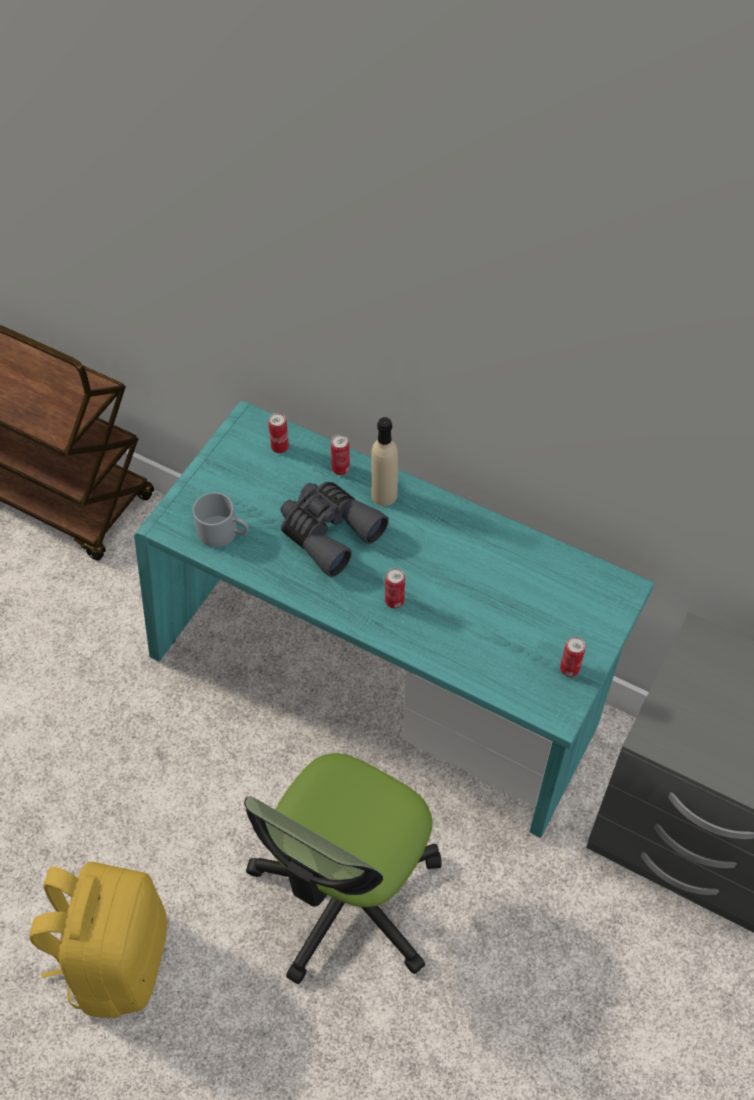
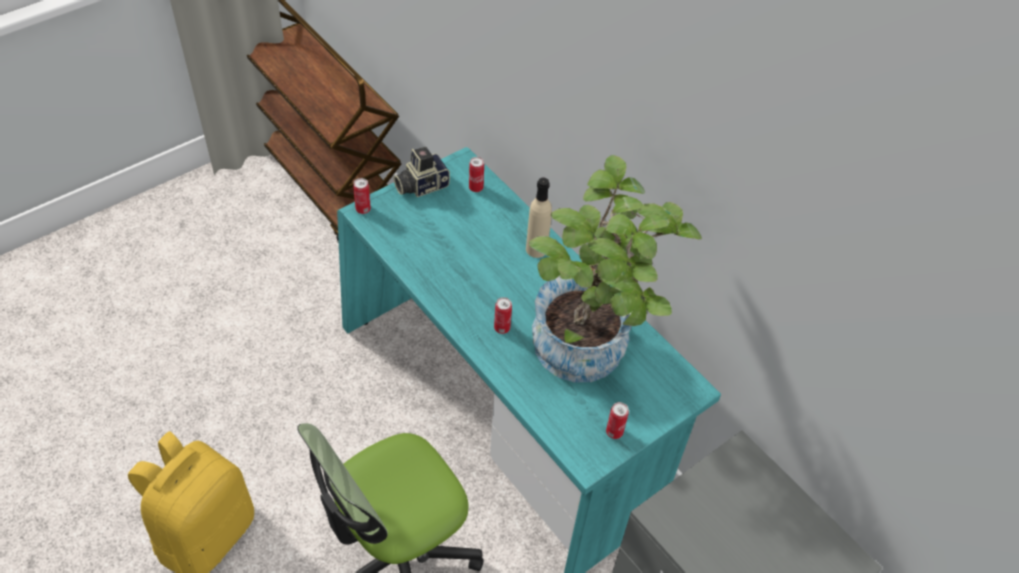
camera: 20 degrees right, 5 degrees down
(216, 467) = (421, 185): none -> camera
(224, 532) = (401, 231): grey mug -> none
(328, 532) = (479, 260): grey binoculars -> none
(340, 469) = (513, 219): can -> can (363, 209)
(501, 593) = (589, 354): none -> potted plant

